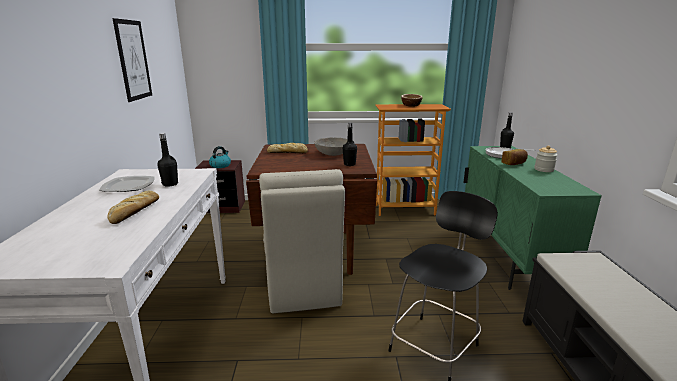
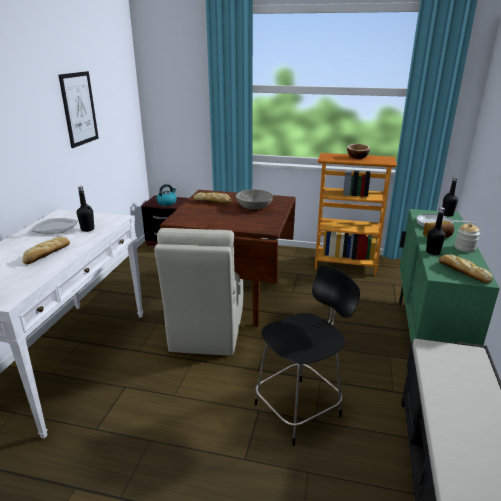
camera: 15 degrees right, 5 degrees up
(349, 164) = (260, 221): black bottle -> black bottle (433, 252)
(561, 187) = (462, 272): none -> bread

